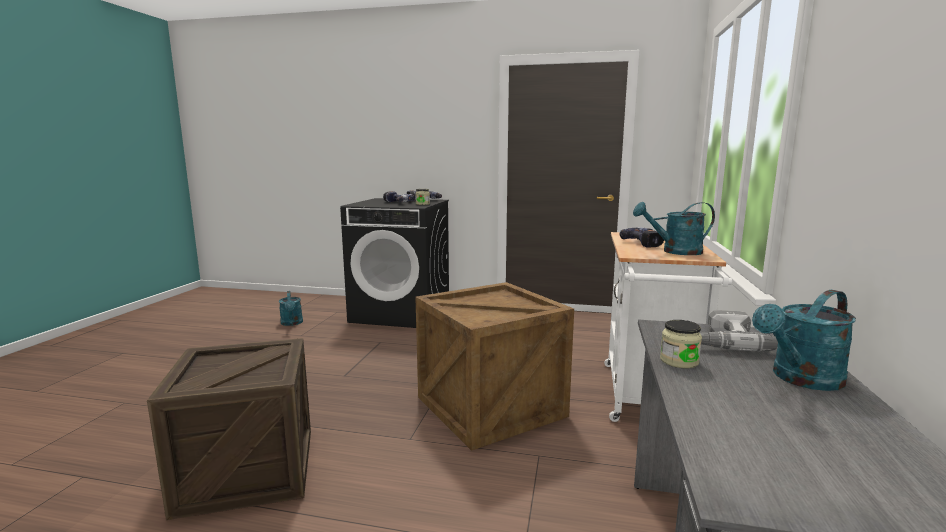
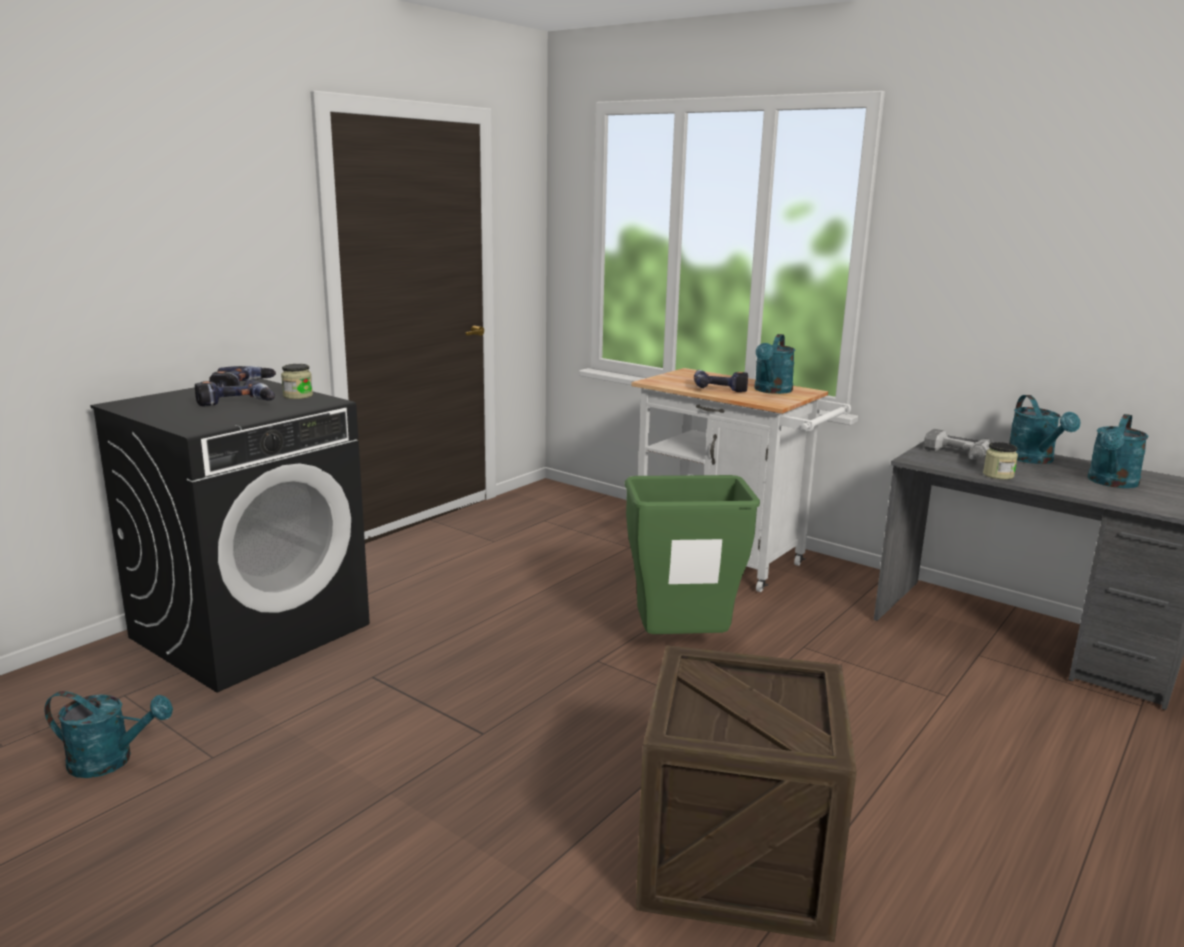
camera: 65 degrees left, 5 degrees up
(488, 406) = (680, 645): crate -> green trash can
(794, 431) = (1111, 483): none -> turquoise watering can

